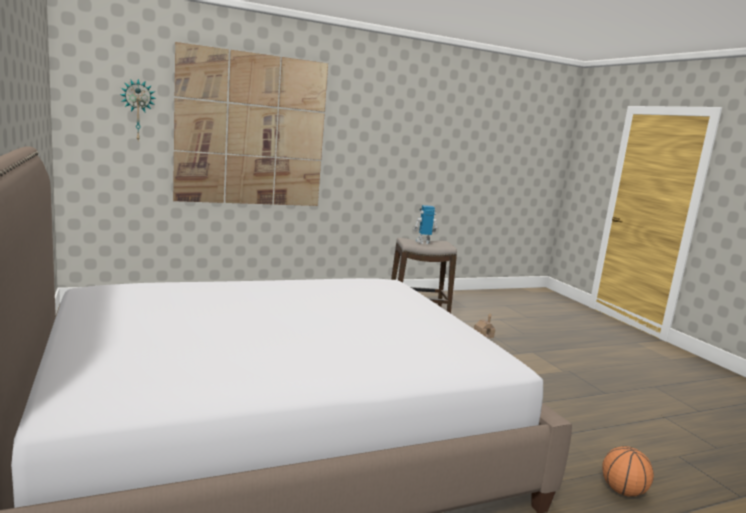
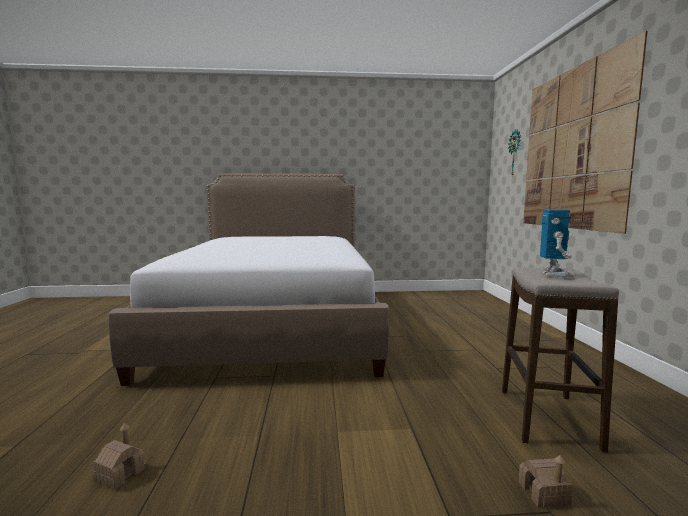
camera: 110 degrees right, 5 degrees down
(611, 444) = (119, 474): none -> toy house
(622, 491) = (72, 435): basketball -> none

